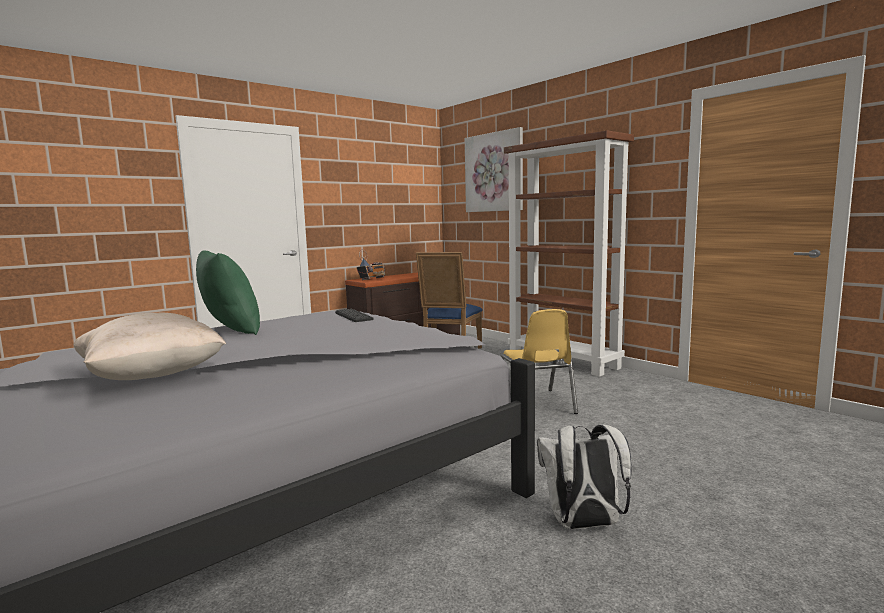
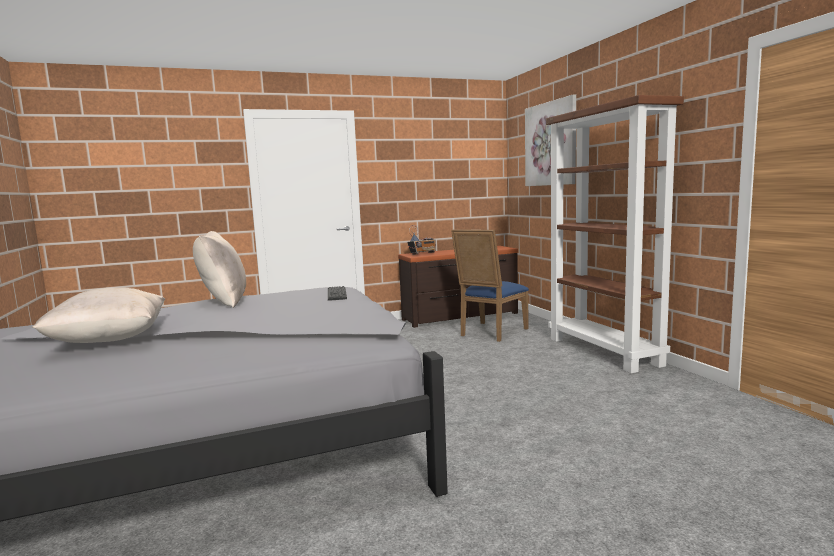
camera: 20 degrees right, 0 degrees up
(230, 330) = (224, 301): green pillow -> beige pillow
(535, 404) = (532, 397): yellow chair -> none
(583, 525) = (468, 537): white backpack -> none

